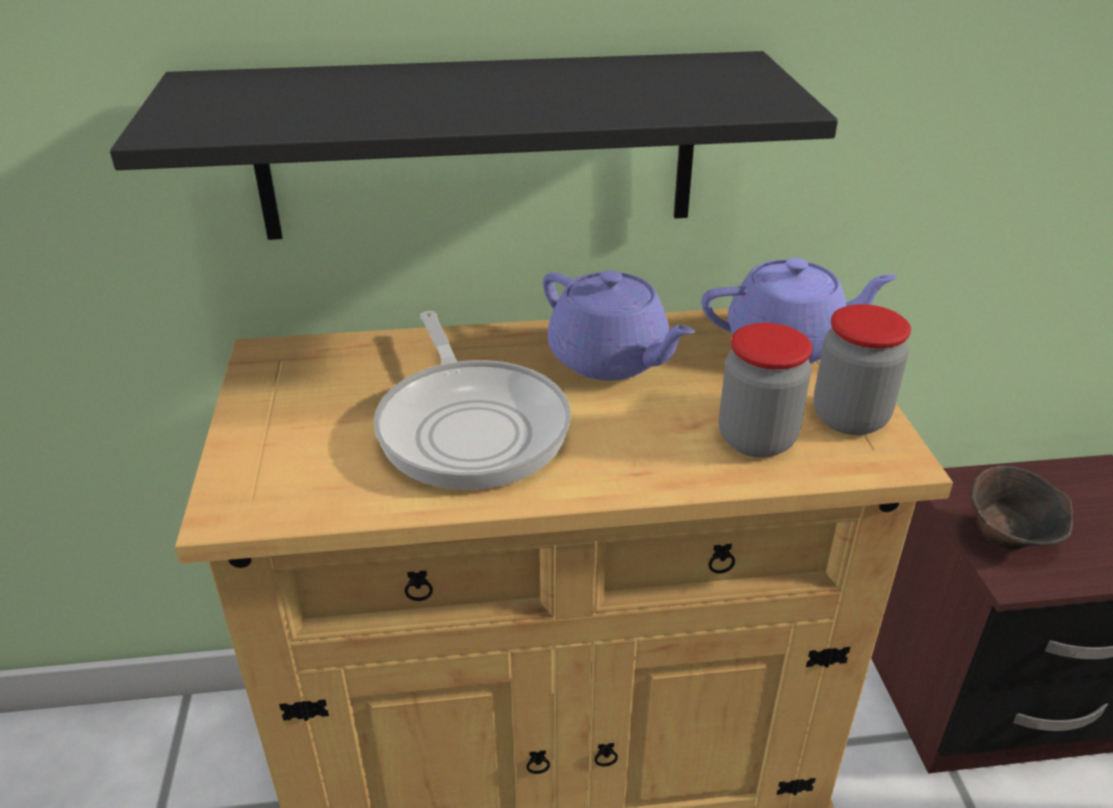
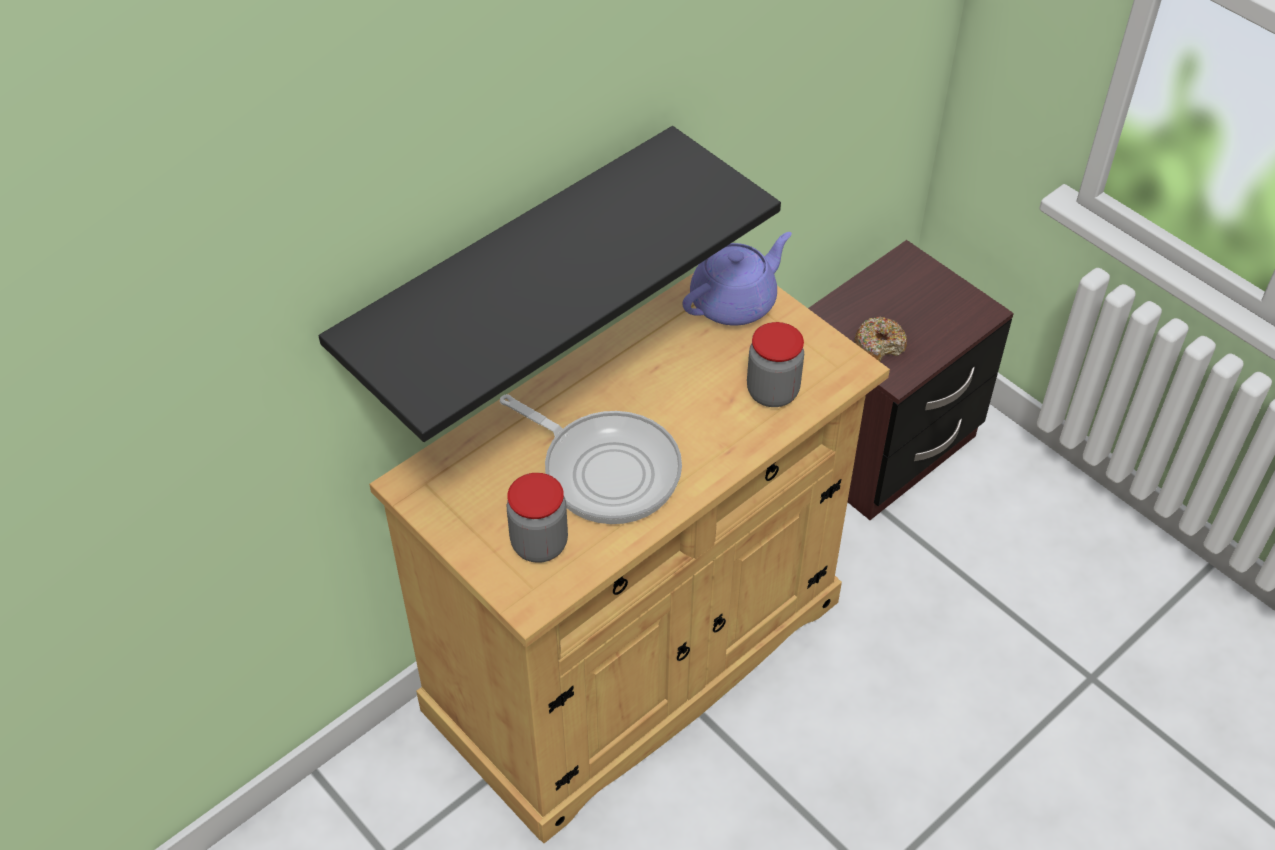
camera: 35 degrees left, 15 degrees up
(610, 360) = (639, 371): purple teapot -> none
(849, 418) = (810, 348): jar -> jar (539, 544)
(1009, 537) = (879, 345): brown bowl -> donut

